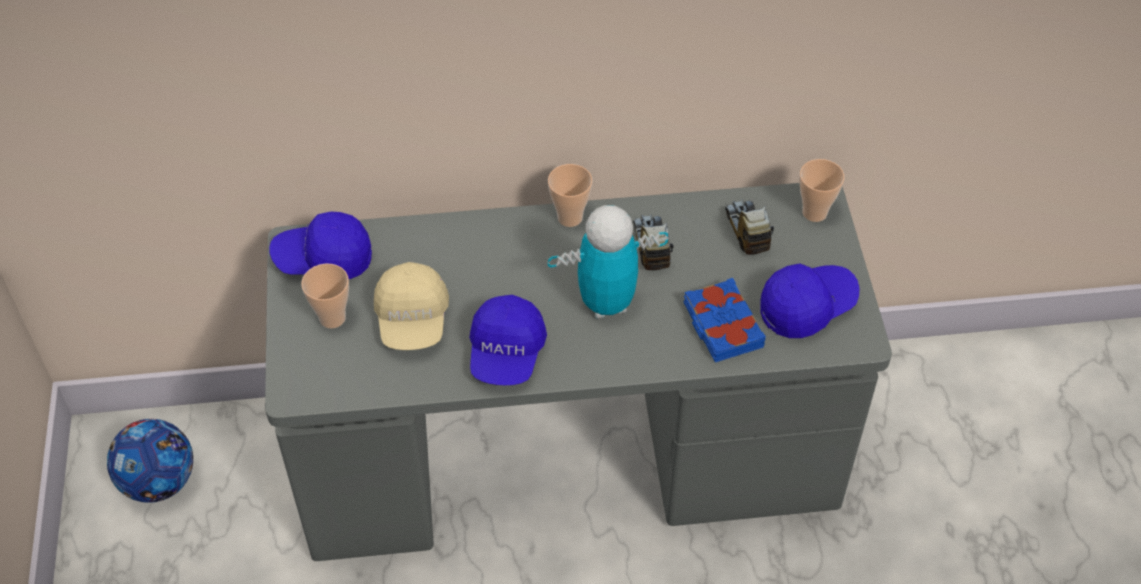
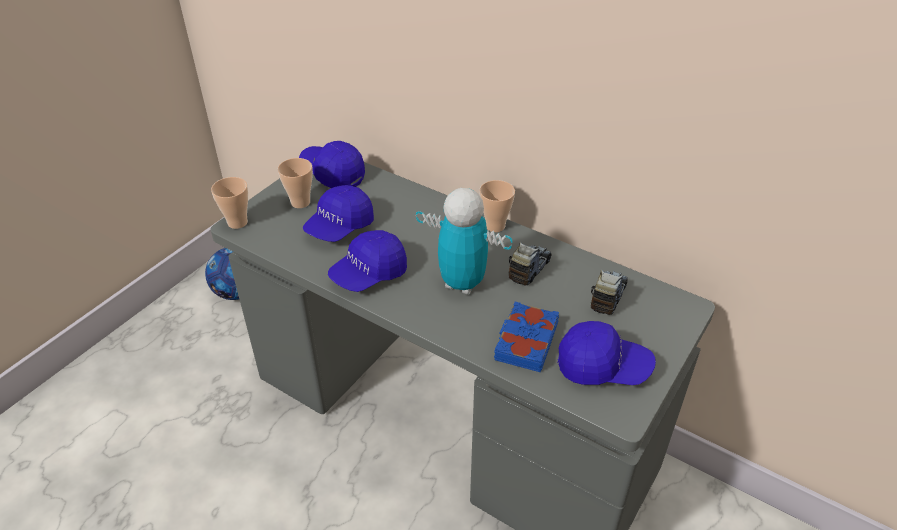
camera: 40 degrees right, 10 degrees down
(412, 320) = (340, 227): beige cap -> blue cap
(814, 212) = (674, 312): cup -> cup (237, 222)

